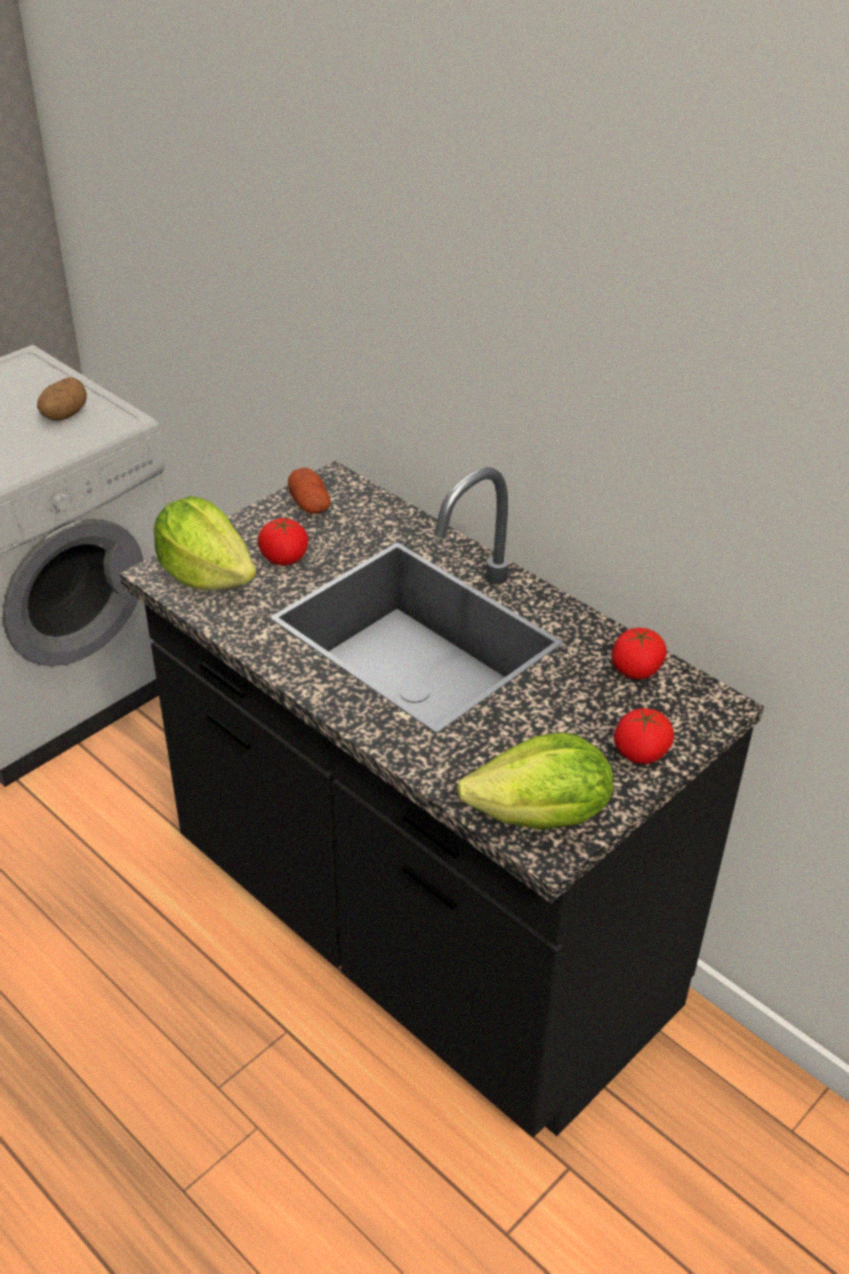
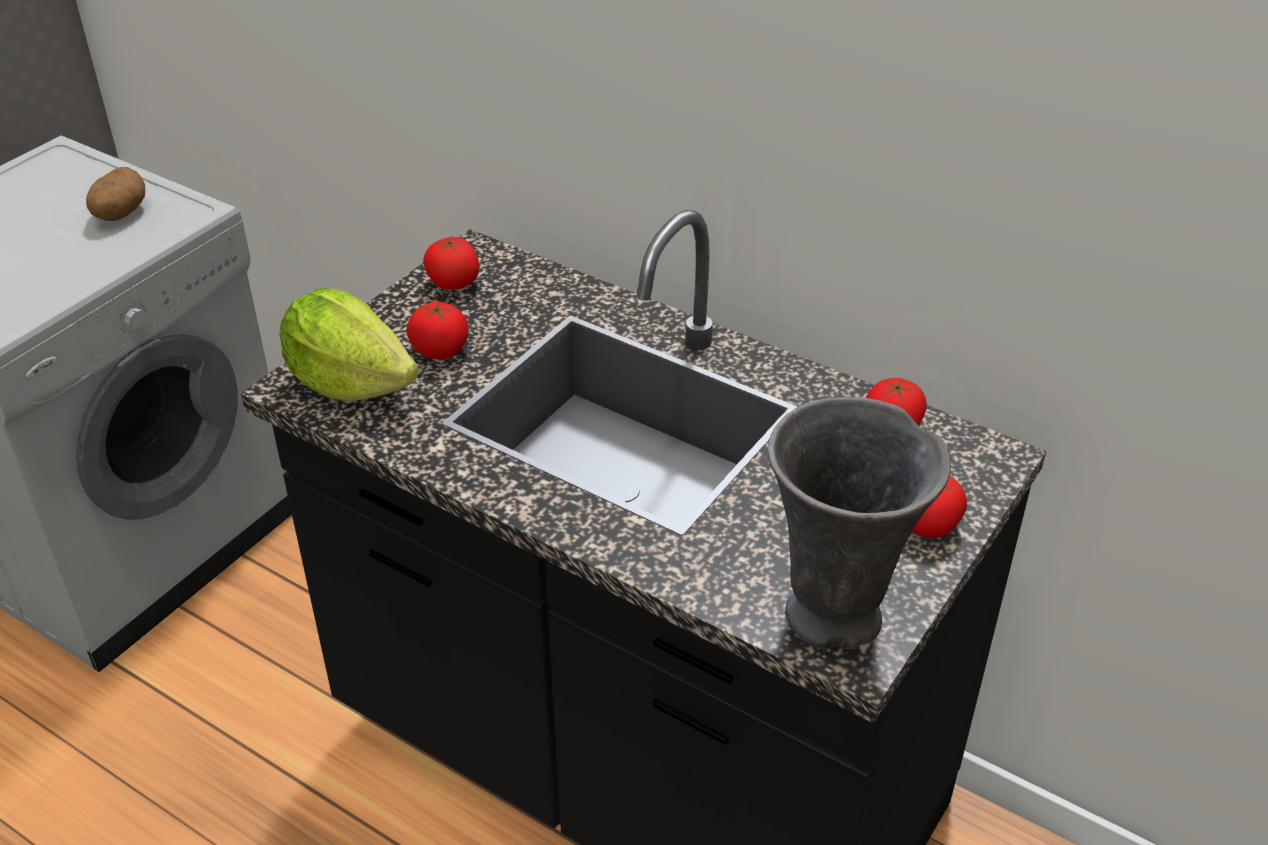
camera: 10 degrees left, 0 degrees up
(310, 504) = (454, 283): potato -> tomato
(541, 817) = (836, 619): lettuce -> grey vase

